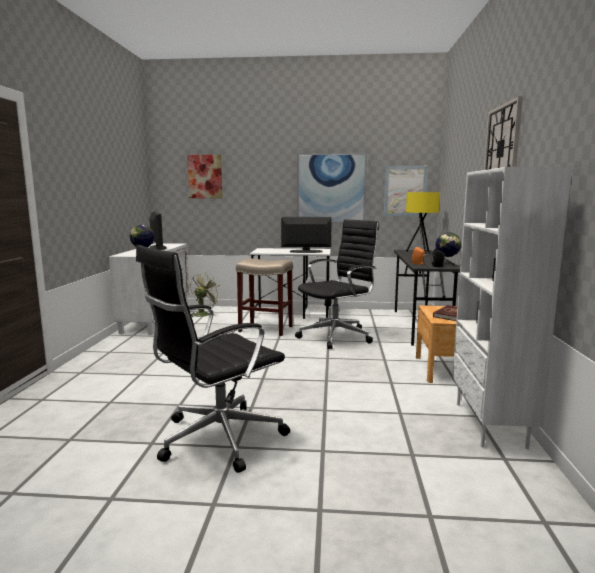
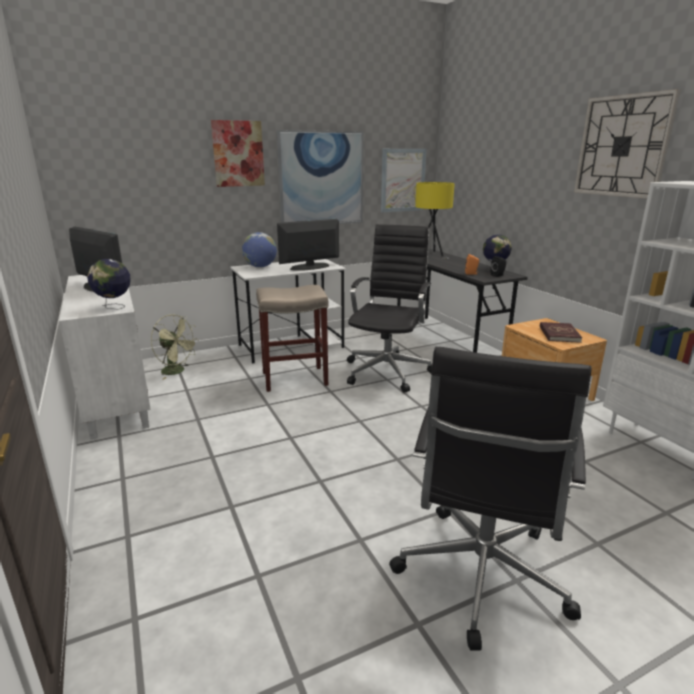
camera: 30 degrees left, 10 degrees up
(203, 314) = (177, 371): green fan -> green fan turned 120 degrees clockwise
(205, 176) = (140, 164): picture -> picture (238, 154)
(274, 249) = (260, 267): none -> globe

